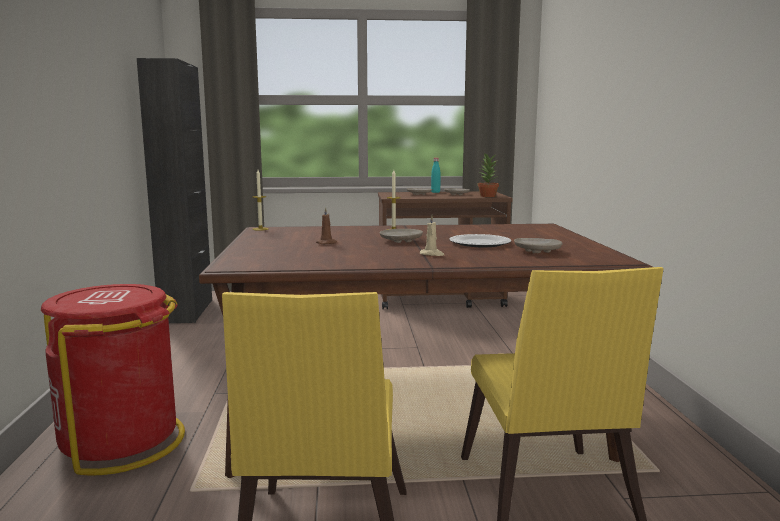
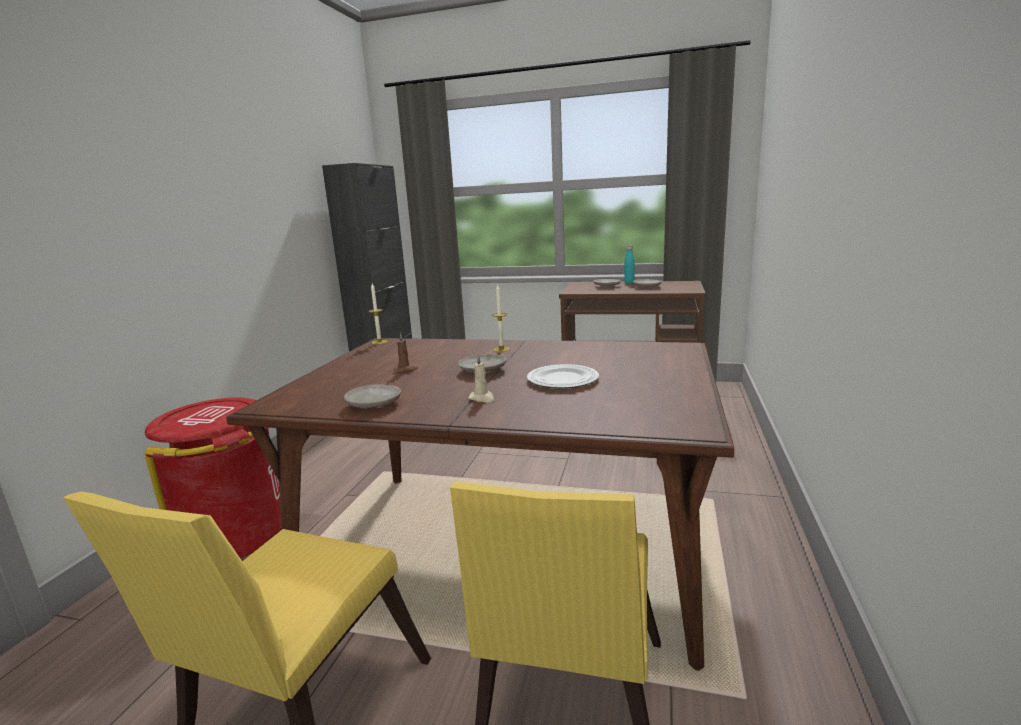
camera: 20 degrees right, 5 degrees up
(487, 196) = (678, 290): potted plant -> none
(537, 251) = (611, 401): beige plate -> beige plate (375, 404)

